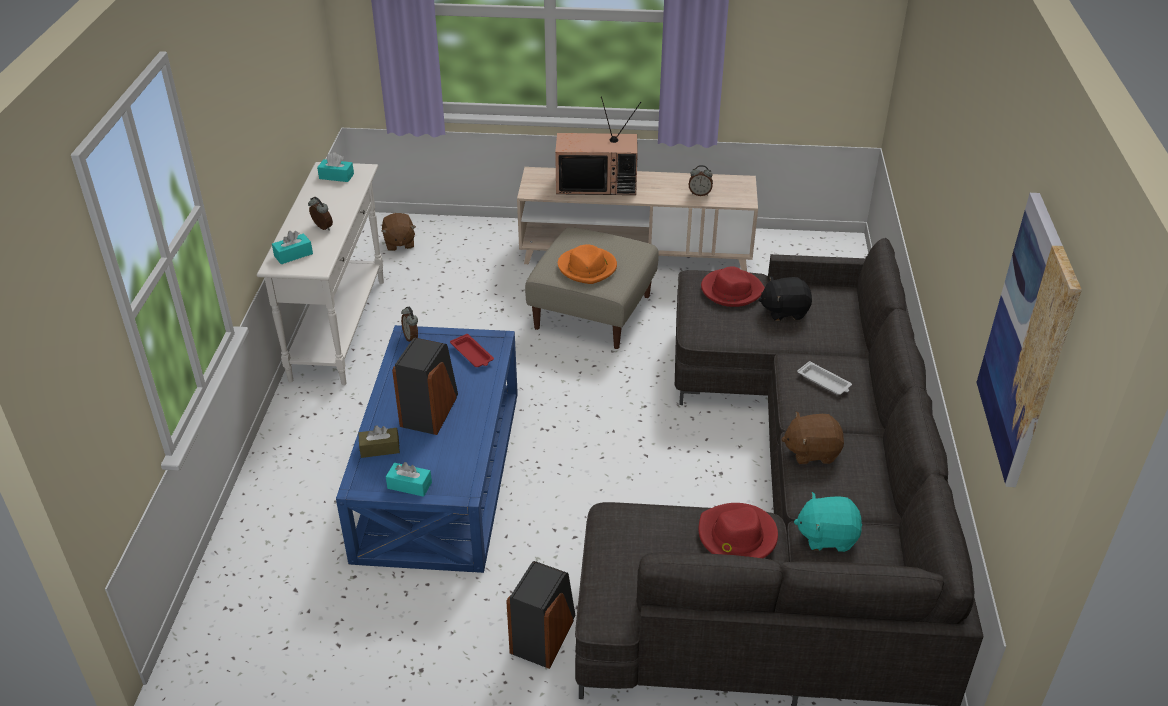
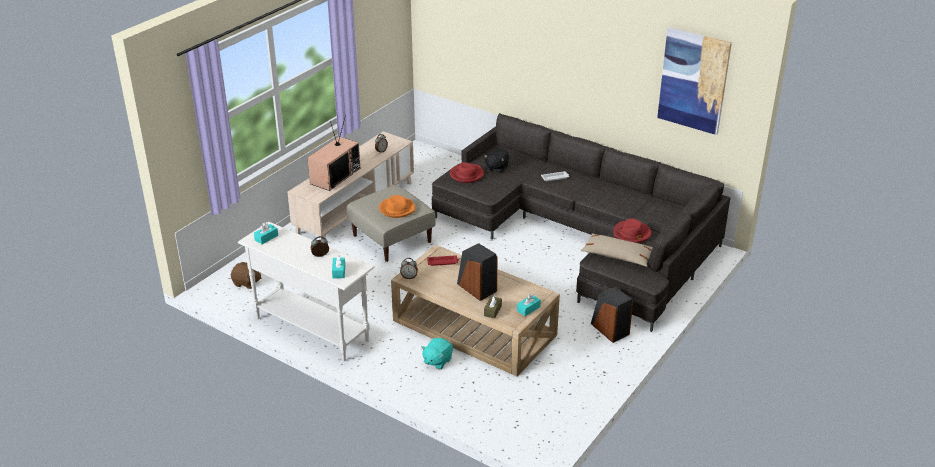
camera: 60 degrees left, 5 degrees down
(441, 472) = (475, 327): blue coffee table -> beige coffee table
(649, 541) = (617, 256): none -> beige pillow
(811, 451) = (596, 198): brown plush toy -> none
(827, 536) = (647, 214): turquoise plush toy -> turquoise plush toy (437, 361)

